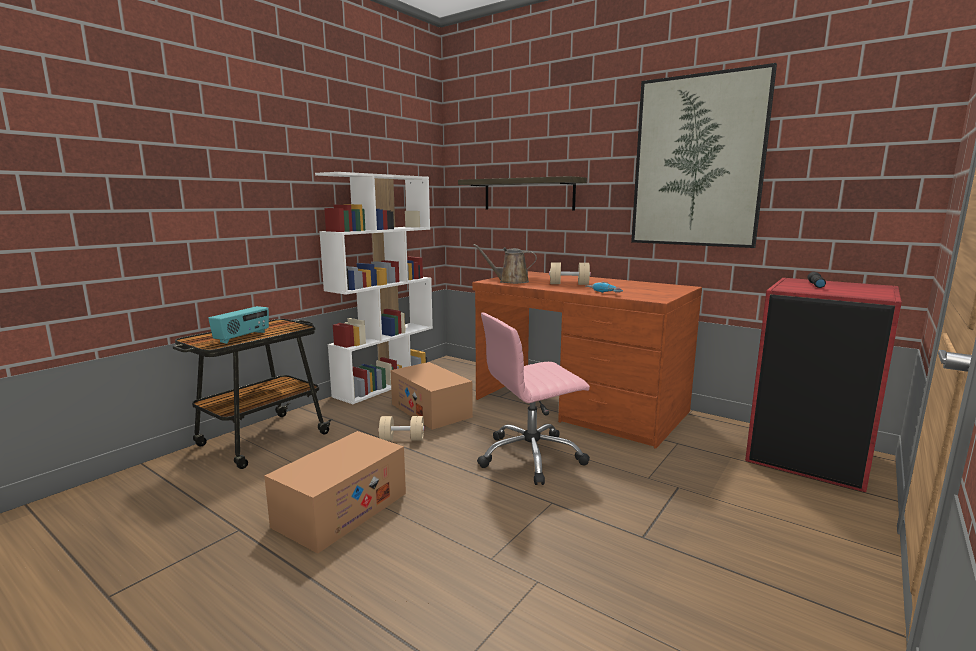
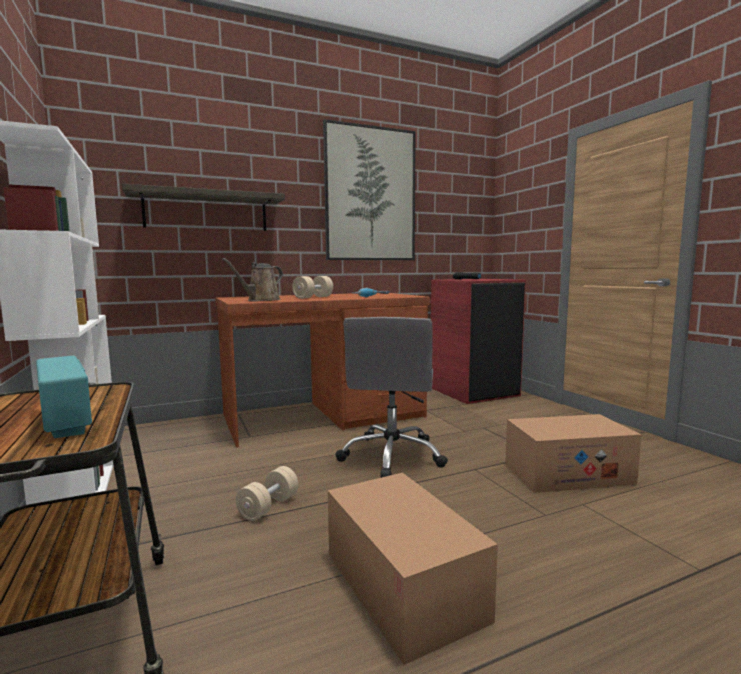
camera: 60 degrees left, 5 degrees down
(431, 410) = (221, 474): cardboard box -> cardboard box (567, 474)
(530, 457) = (392, 456): pink office chair -> grey office chair

